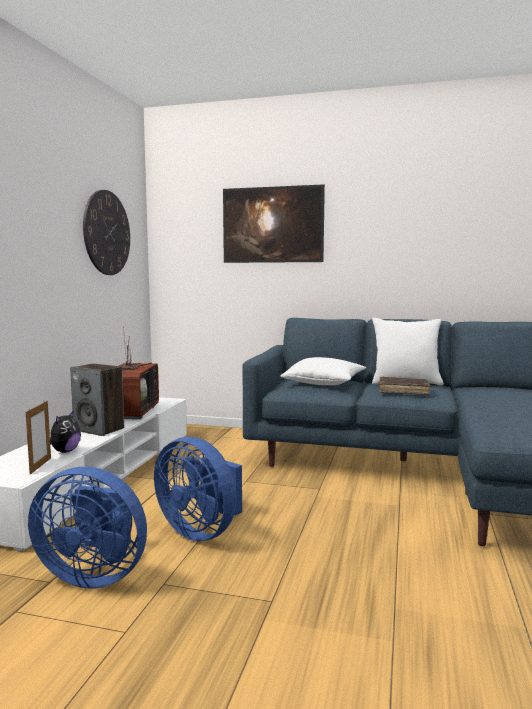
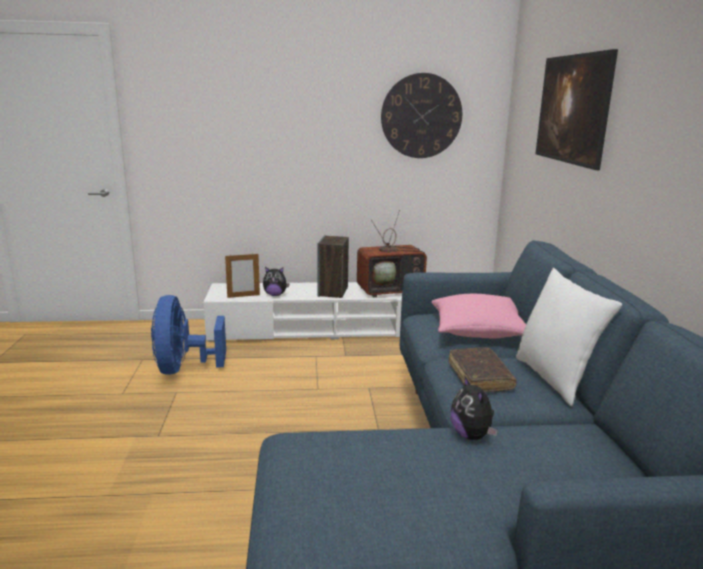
camera: 70 degrees right, 10 degrees up
(201, 531) = (256, 388): blue fan -> none
(324, 383) = (477, 331): white pillow -> pink pillow
(479, 403) = (472, 436): none -> plush toy

